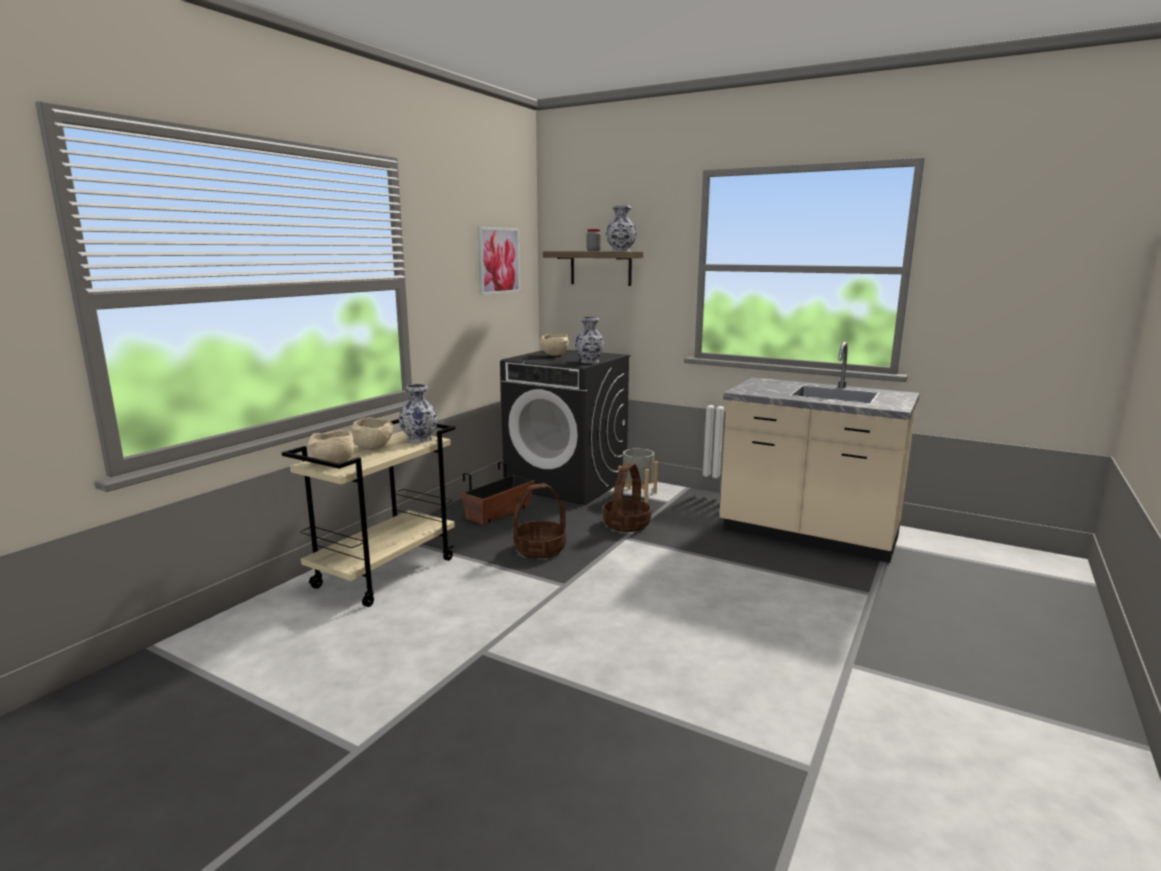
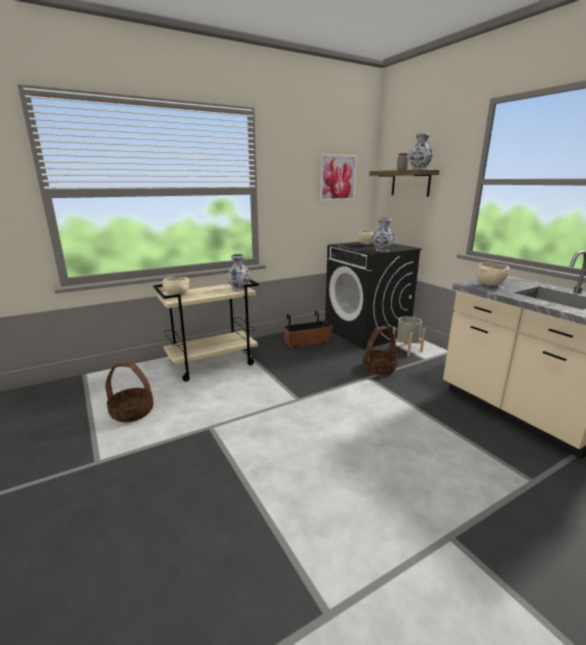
camera: 30 degrees right, 5 degrees up
(373, 448) = (208, 290): beige bowl -> beige bowl (490, 285)
(539, 549) = (307, 371): basket -> basket (131, 412)

